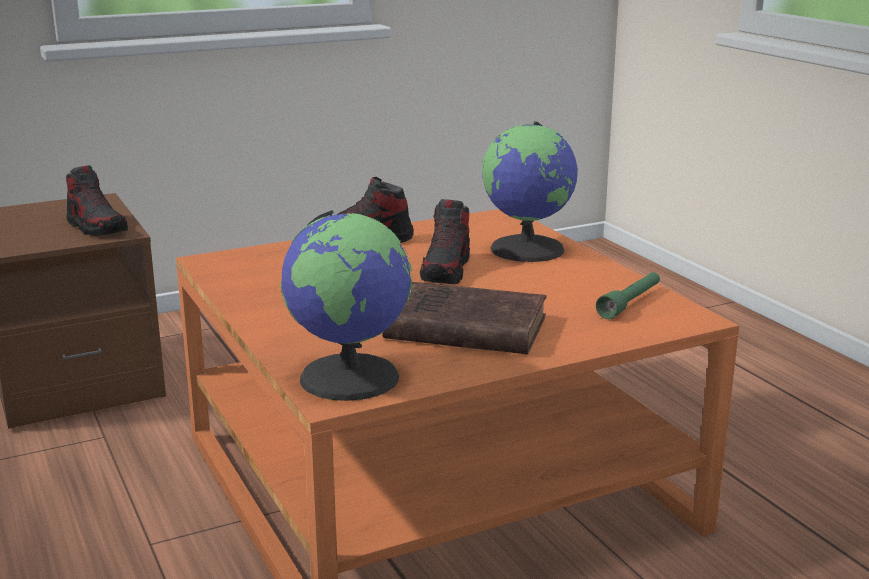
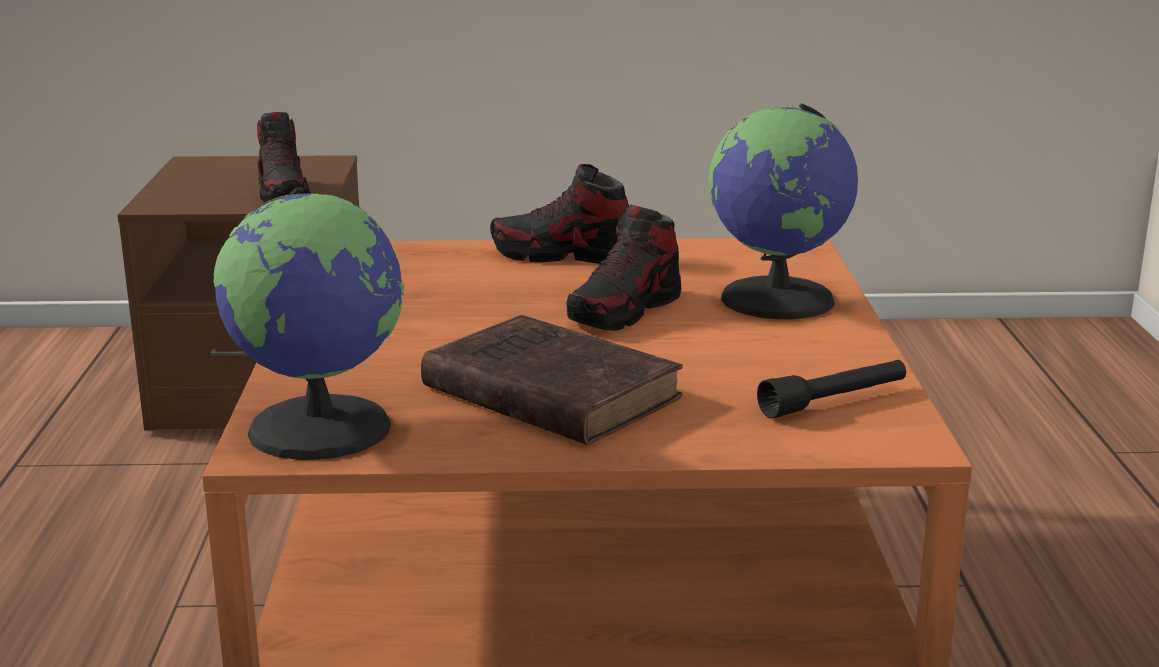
camera: 25 degrees right, 0 degrees up
(630, 303) = (834, 401): green flashlight -> black flashlight

